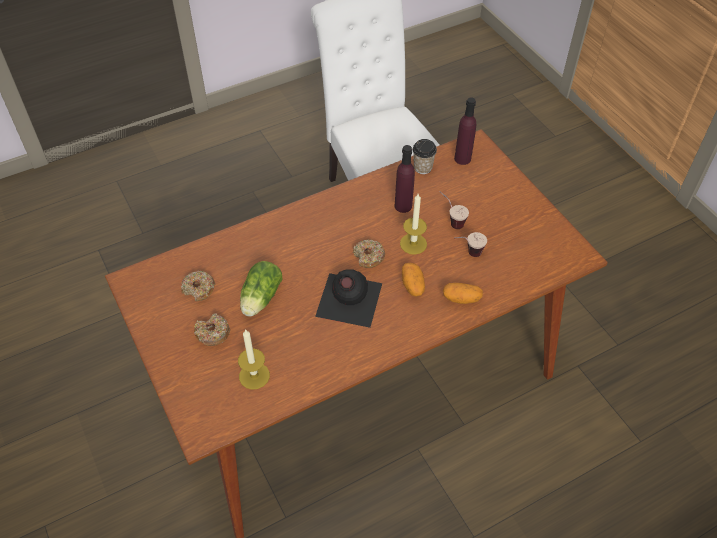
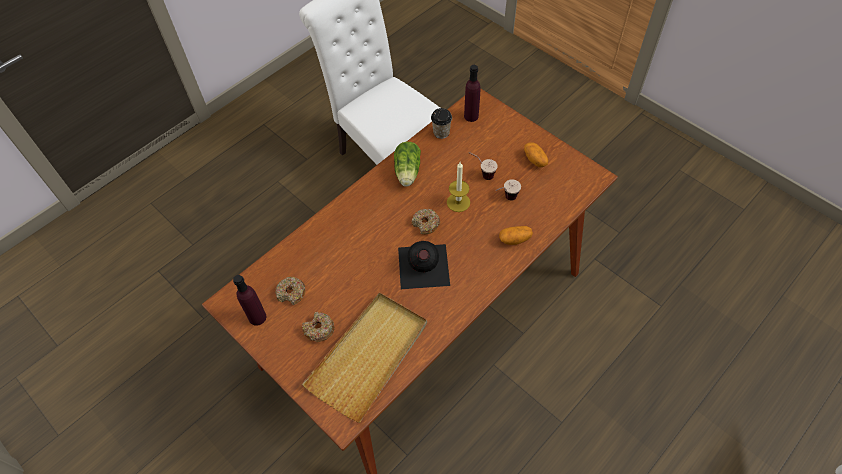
camera: 15 degrees left, 5 degrees up
(254, 376) = (369, 356): candle -> beige tray
(260, 299) = (348, 287): lettuce -> lettuce (407, 173)
(403, 206) = (437, 171): purple bottle -> purple bottle (257, 317)
(412, 285) = (471, 239): potato -> potato (535, 160)

